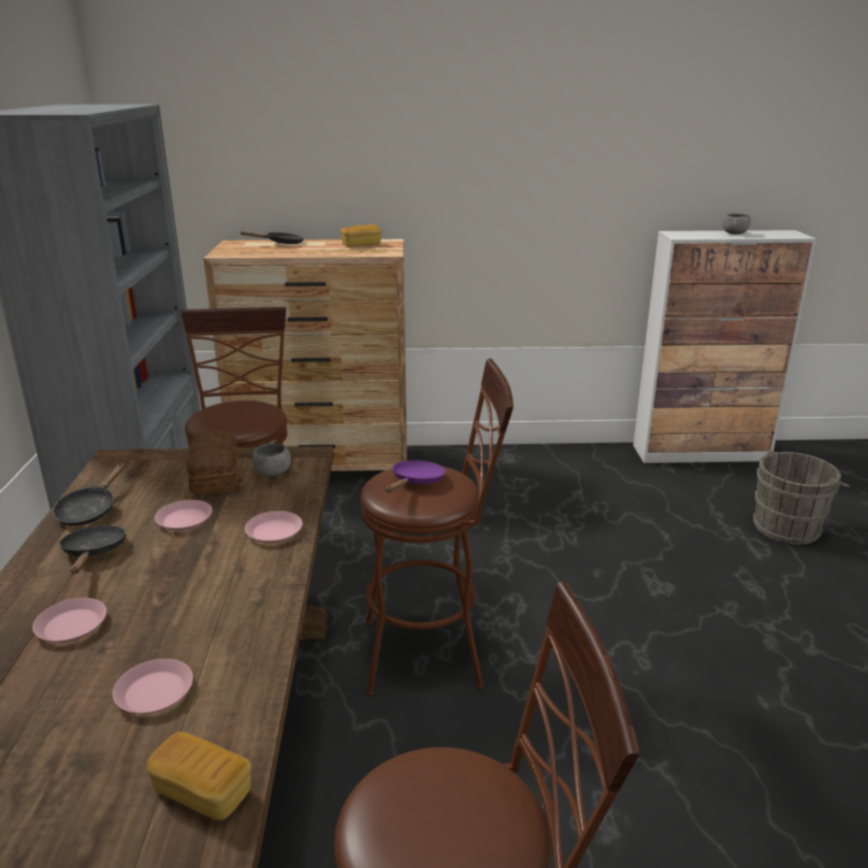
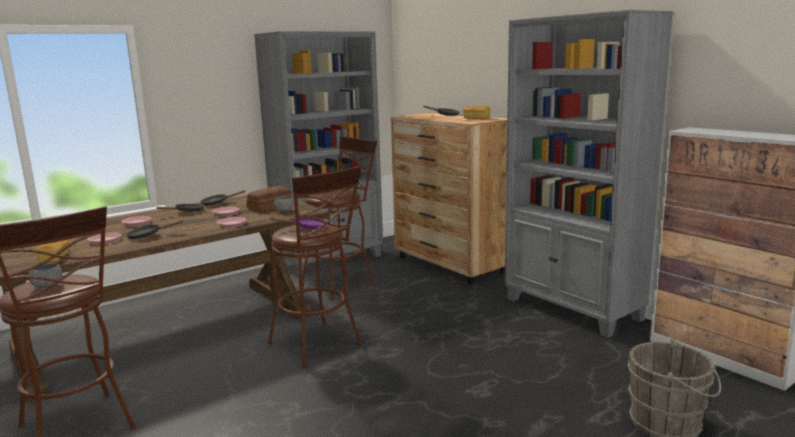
camera: 55 degrees right, 10 degrees down
(207, 631) = (147, 236): none -> black frying pan
(540, 461) = (572, 309): none -> grey bookcase
(734, 233) = (749, 133): grey bowl -> grey bowl (48, 286)

